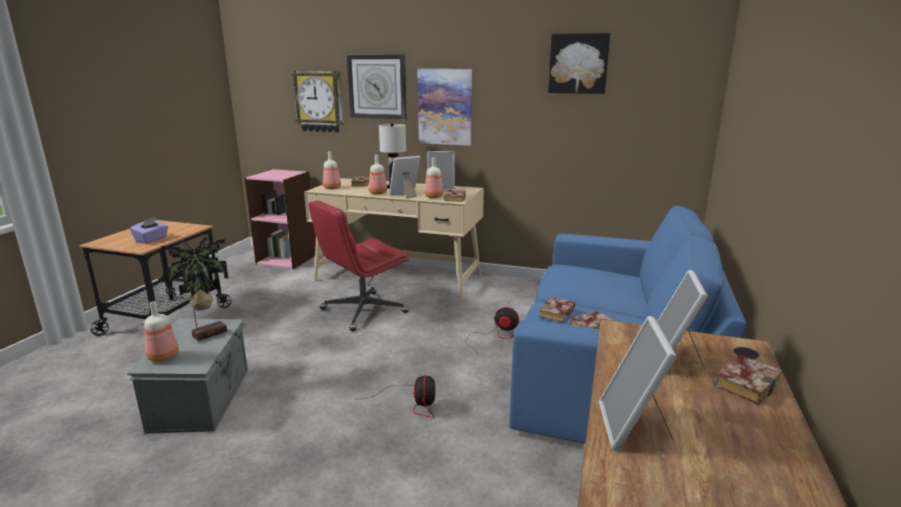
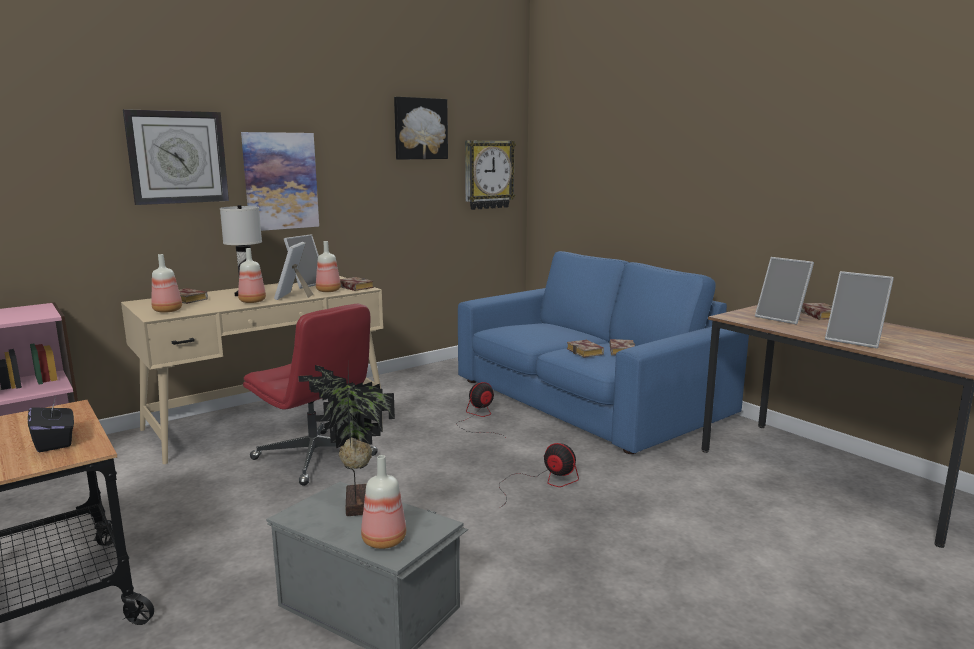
camera: 55 degrees left, 5 degrees down
(152, 240) = (55, 442): purple tissue box -> black tissue box
(319, 101) = (68, 183): wall clock -> wall clock (488, 174)
(363, 311) = (315, 457): red office chair -> red office chair turned 45 degrees counterclockwise

